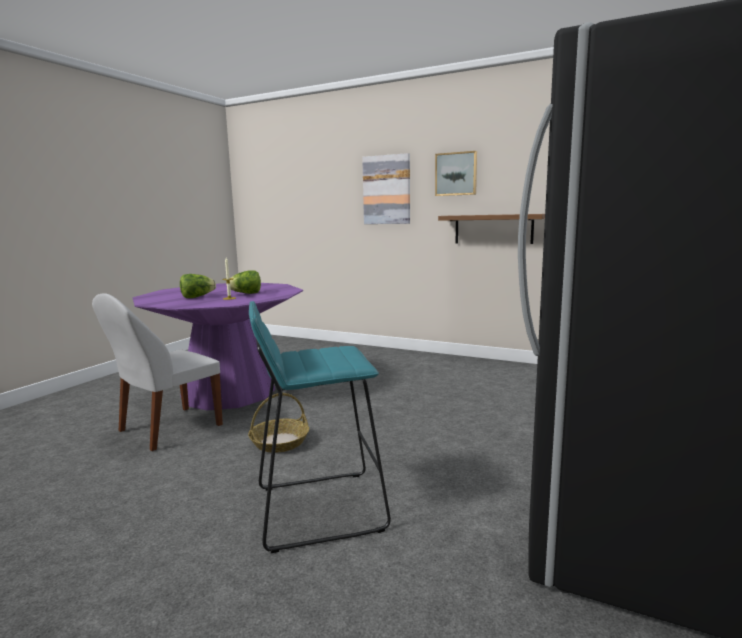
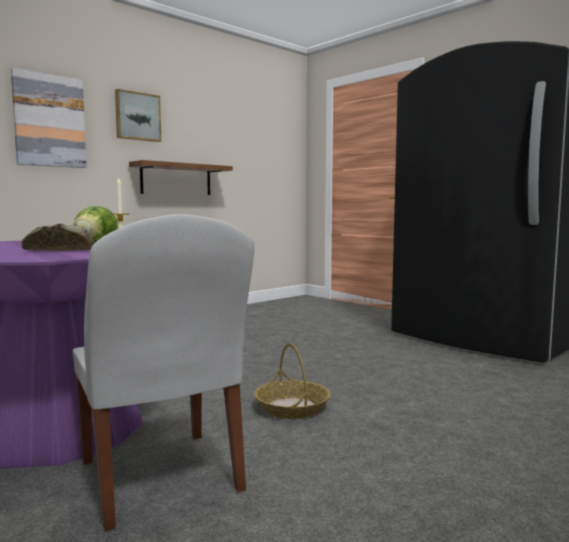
camera: 70 degrees left, 5 degrees down
(197, 297) = (60, 250): lettuce -> bread
(318, 508) = (447, 404): turquoise stool -> none

